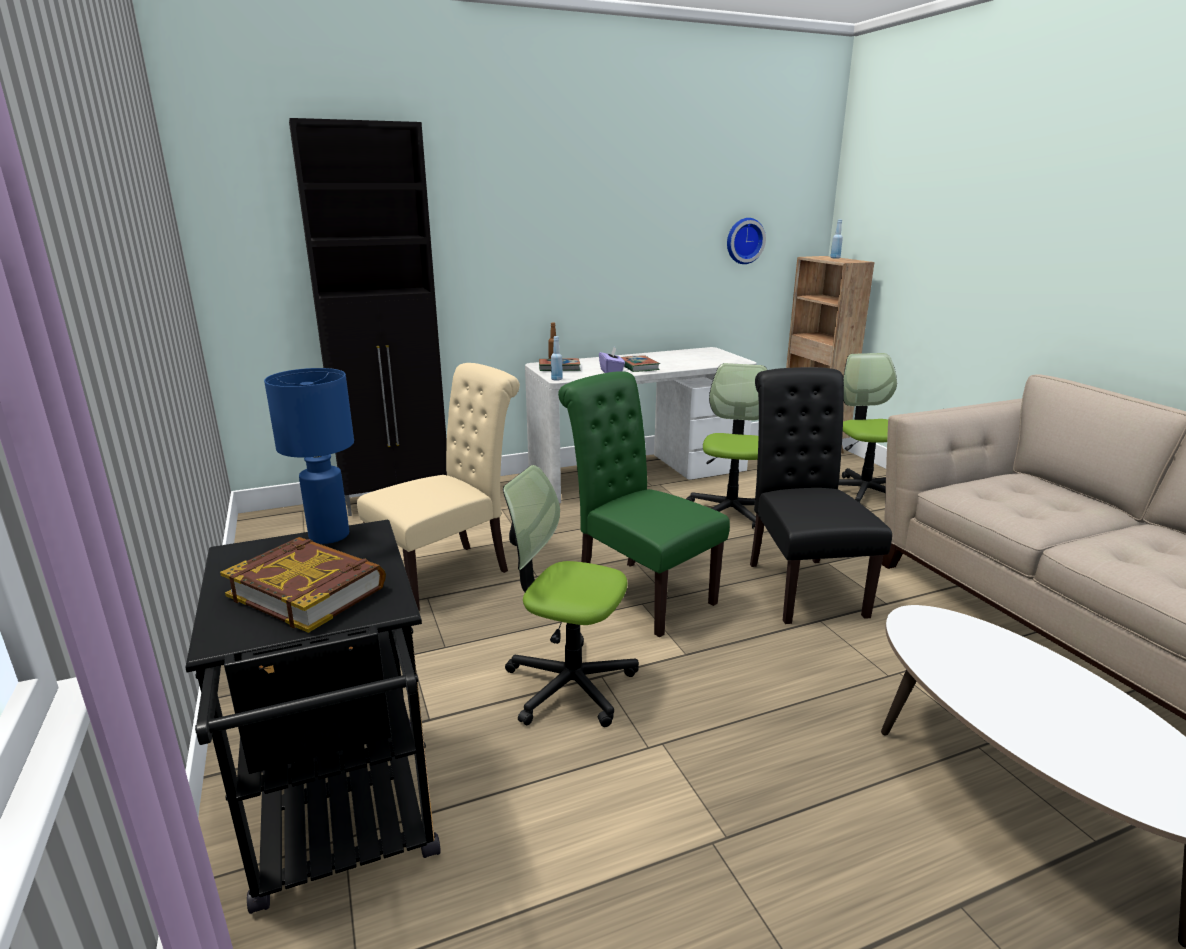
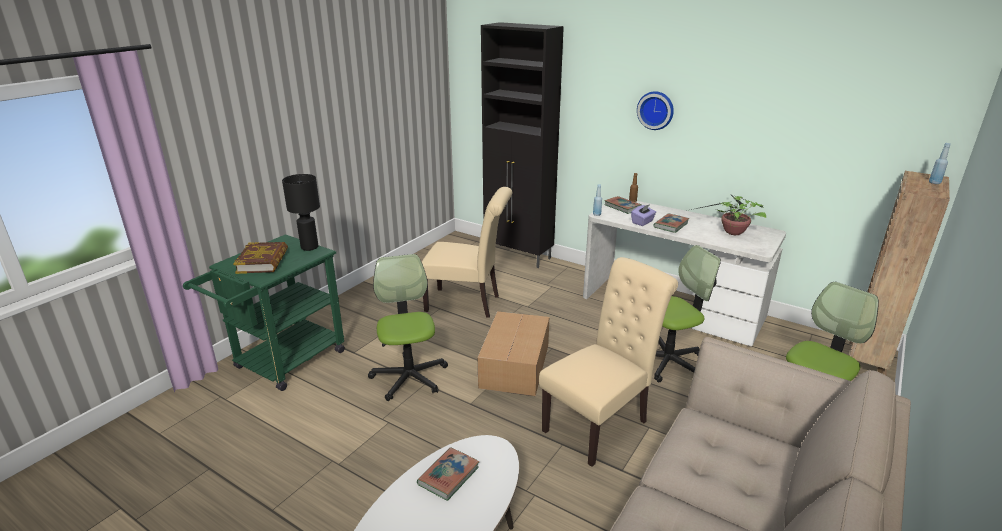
camera: 55 degrees right, 5 degrees up
(328, 536) = (309, 247): blue table lamp -> black table lamp
(344, 825) = (283, 364): black cart -> green cart
(638, 592) = (515, 365): green chair -> cardboard box
(690, 358) = (731, 233): none -> potted plant
(744, 241) = (839, 142): wall clock -> wall clock (656, 110)
(801, 584) = (600, 423): black chair -> beige chair
(967, 667) = (448, 476): none -> book

